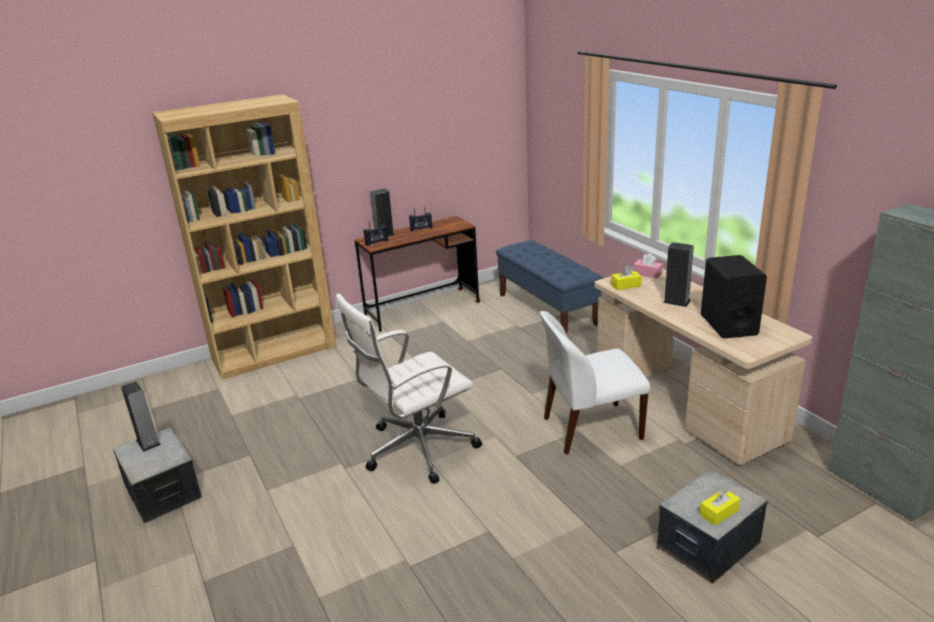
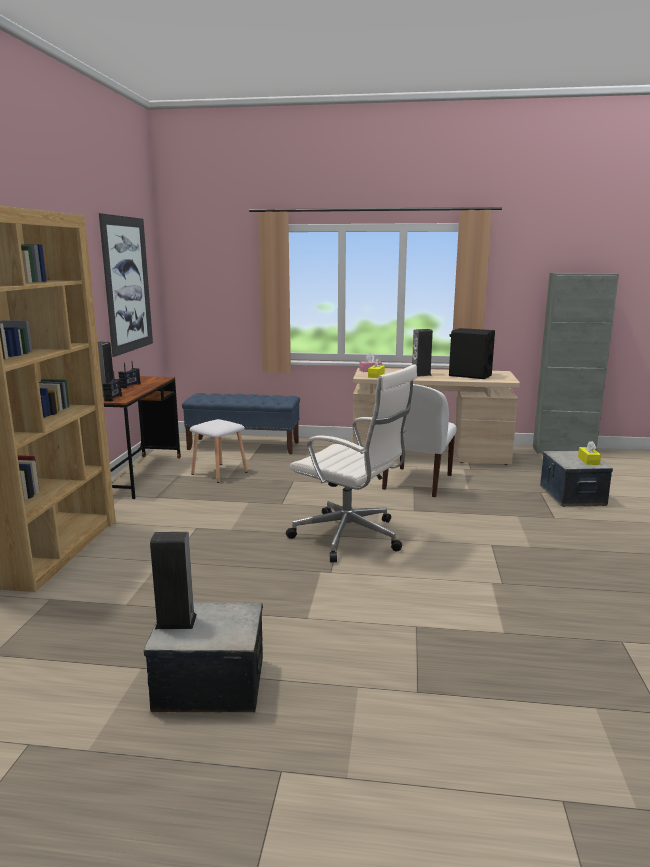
camera: 55 degrees left, 10 degrees down
(416, 449) = (350, 537): white office chair -> white office chair turned 60 degrees counterclockwise
(453, 128) = (127, 284): none -> picture
(470, 333) = (219, 473): none -> white stool

